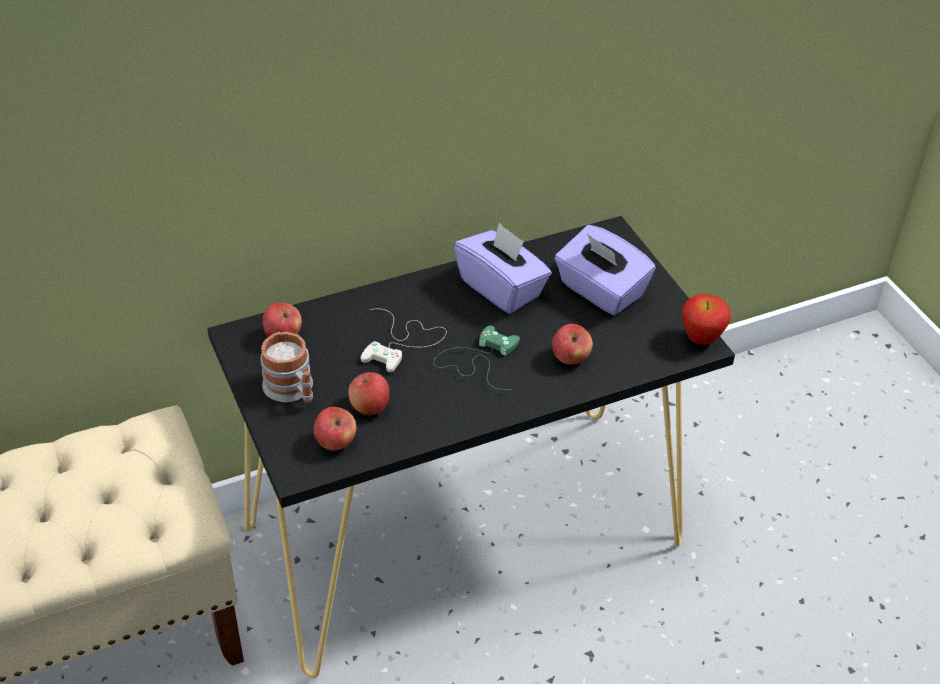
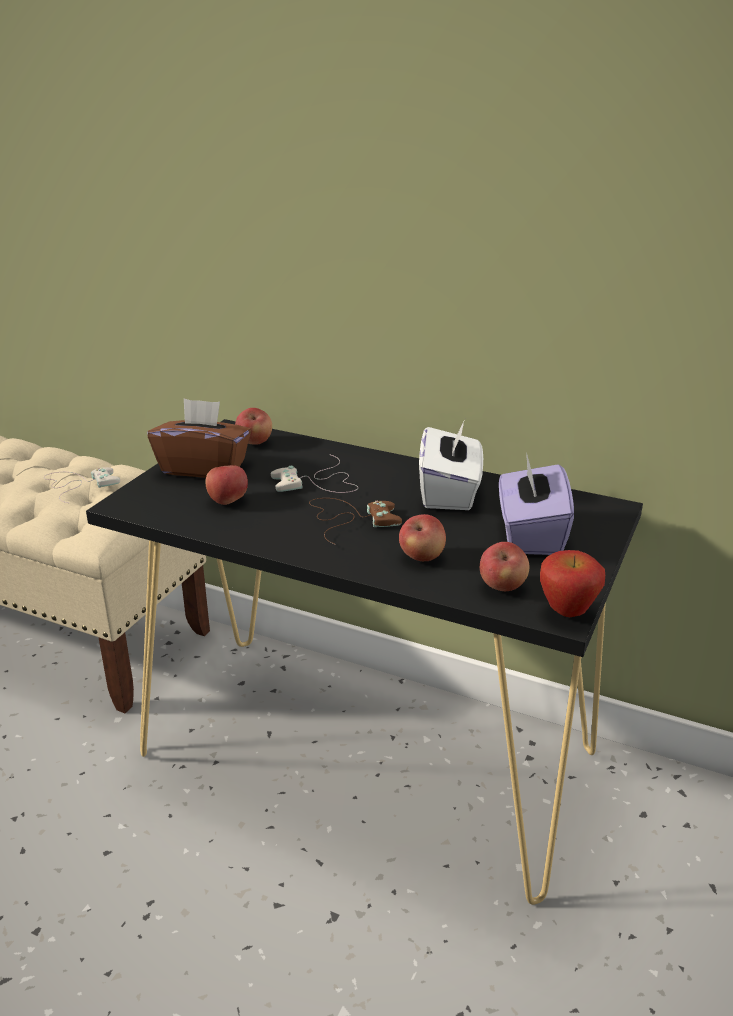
camera: 50 degrees right, 15 degrees down
(83, 485) = (78, 484): none -> white game controller
(292, 390) = (204, 468): mug -> brown tissue box
(335, 442) = (171, 504): apple -> apple (502, 586)
(478, 360) = (349, 518): green game controller -> brown game controller
(501, 288) = (449, 492): purple tissue box -> white tissue box

